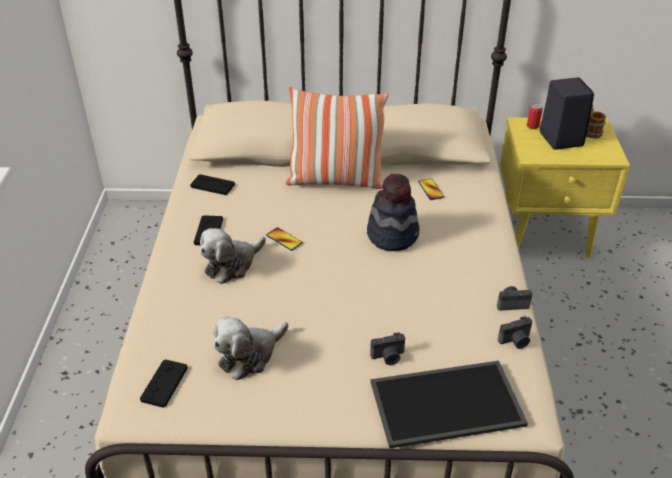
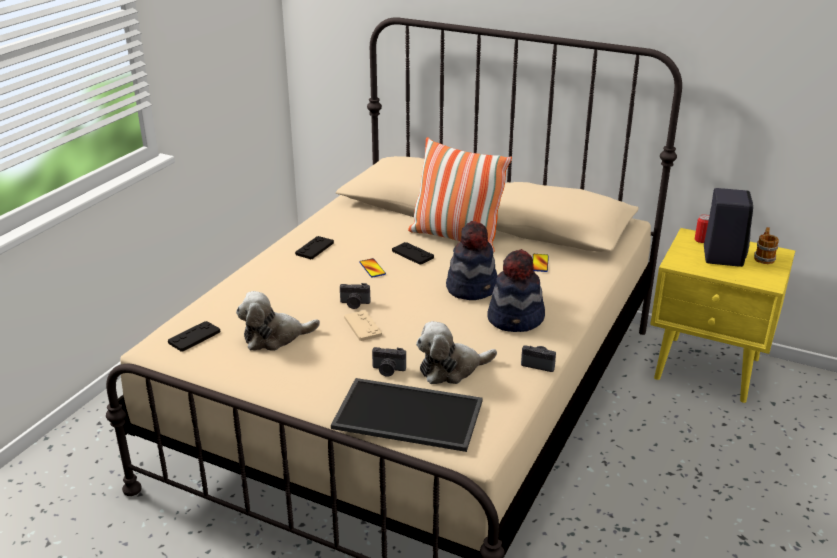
camera: 25 degrees right, 10 degrees down
(212, 185) = (345, 218): black game controller -> black game controller (412, 254)
(232, 264) = (314, 275): plush toy -> plush toy (451, 369)
(326, 313) = (362, 326): none -> beige game controller
(456, 259) = (516, 319): none -> hat
(516, 341) = (516, 391): camera -> camera (354, 304)

